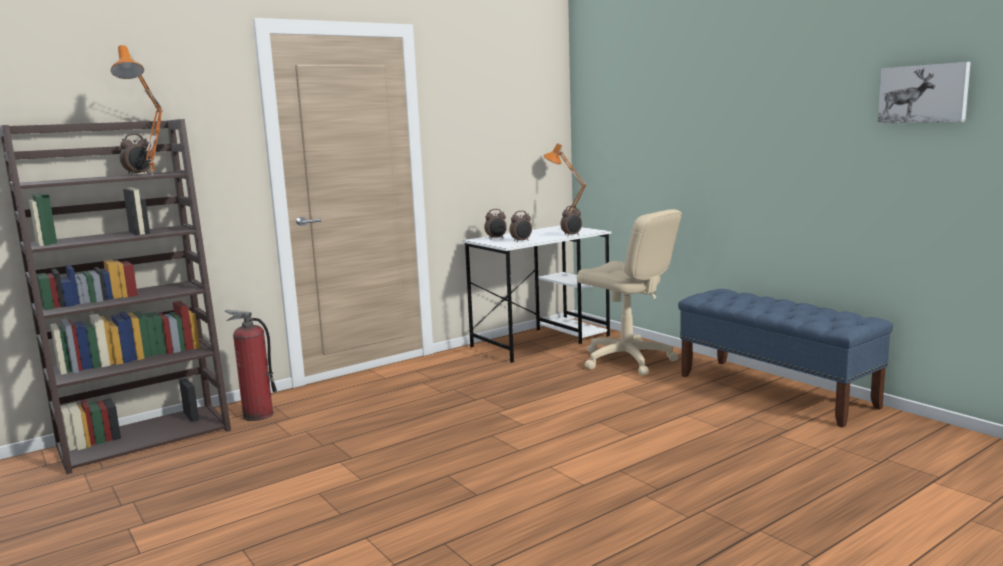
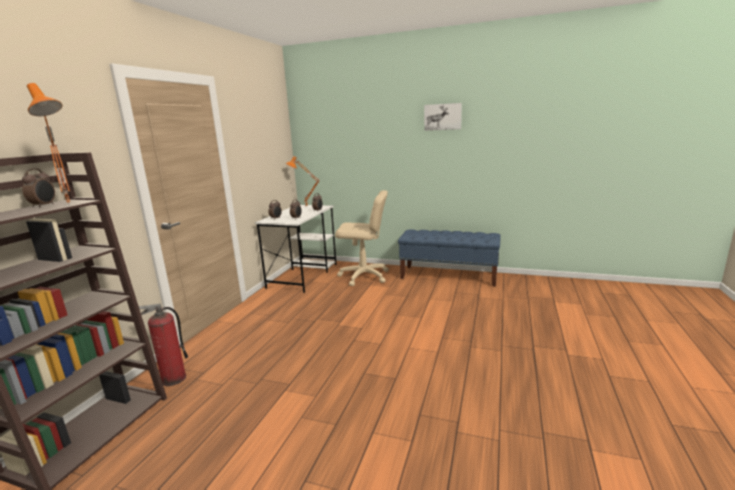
camera: 35 degrees left, 5 degrees up
(923, 94) = (511, 127): picture -> picture (443, 117)

